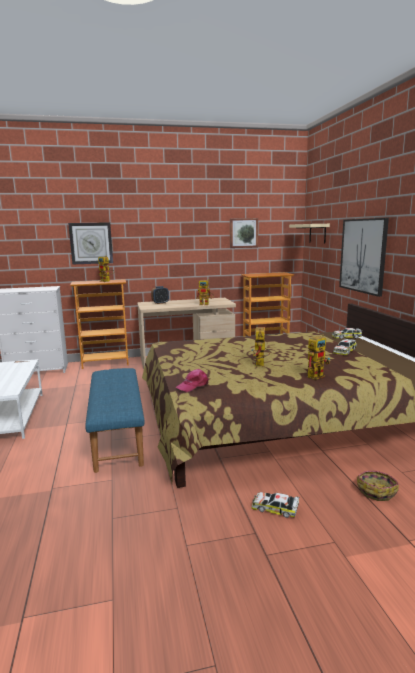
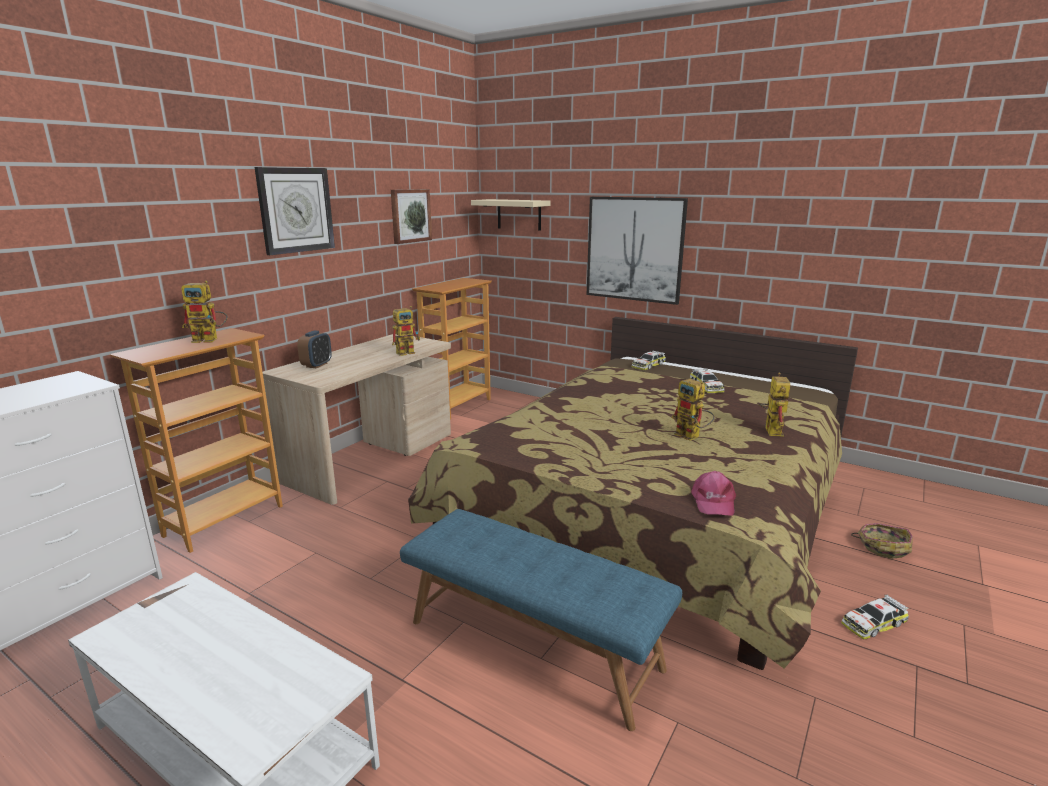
camera: 45 degrees left, 5 degrees up
(91, 243) = (142, 252): wall clock -> wall clock (295, 210)

